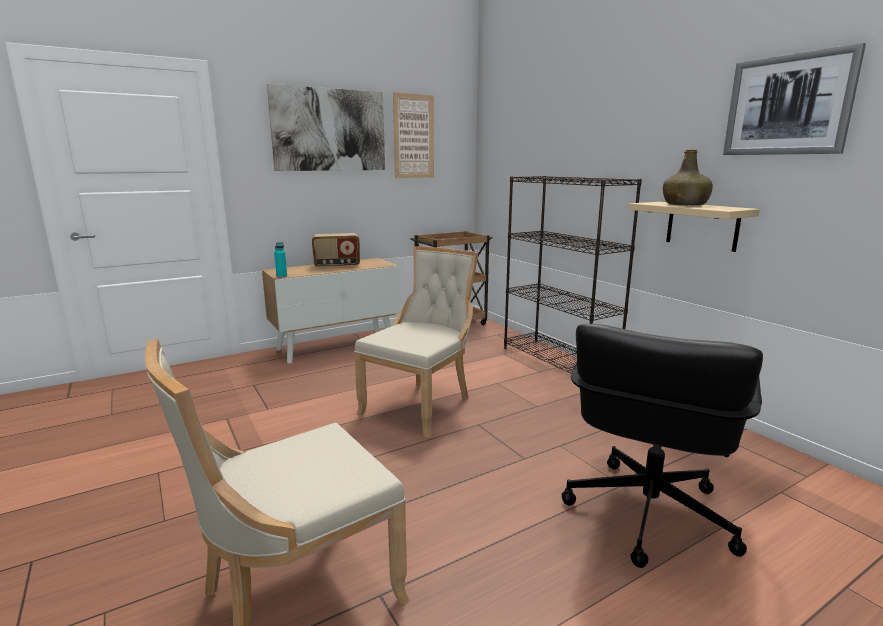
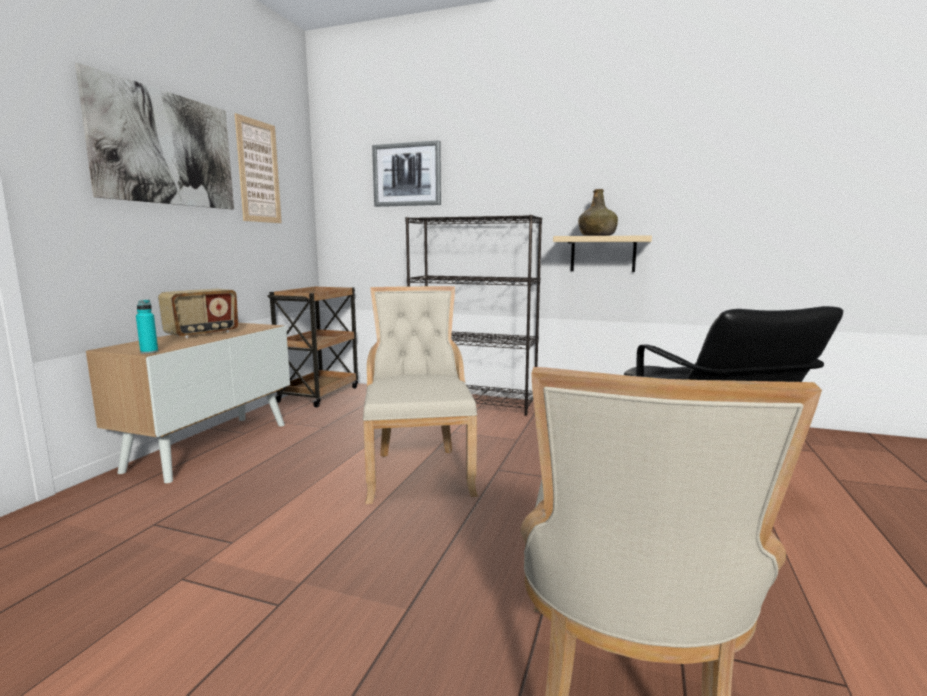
camera: 40 degrees left, 5 degrees down
(787, 105) = (664, 157): picture -> picture (407, 175)

